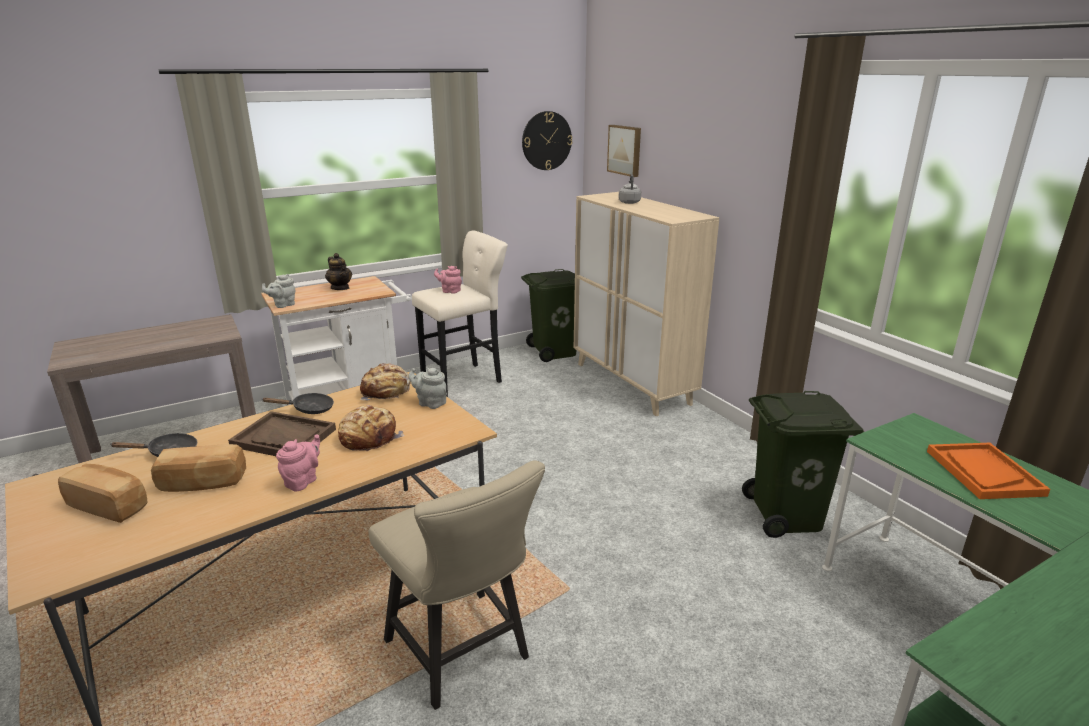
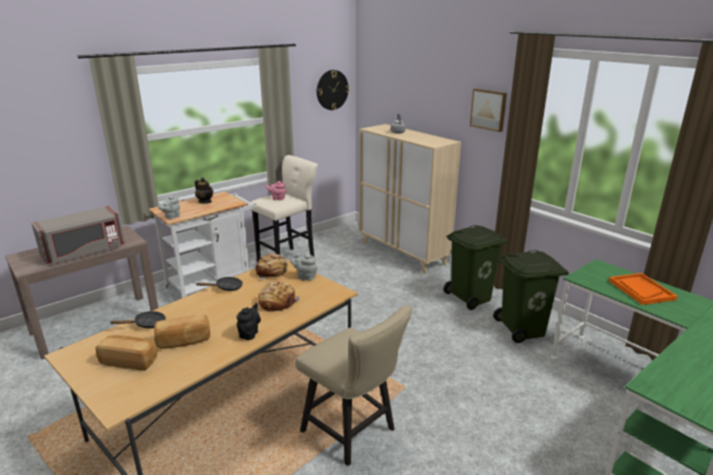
camera: 10 degrees left, 0 degrees up
(153, 344) = (84, 251): none -> grey microwave
(284, 438) = (221, 308): brown tray -> none
(303, 481) = (249, 333): pink teapot -> black teapot
(555, 352) = (343, 235): green trash can -> green trash can (471, 297)
(625, 150) = (389, 96): picture -> picture (489, 109)

